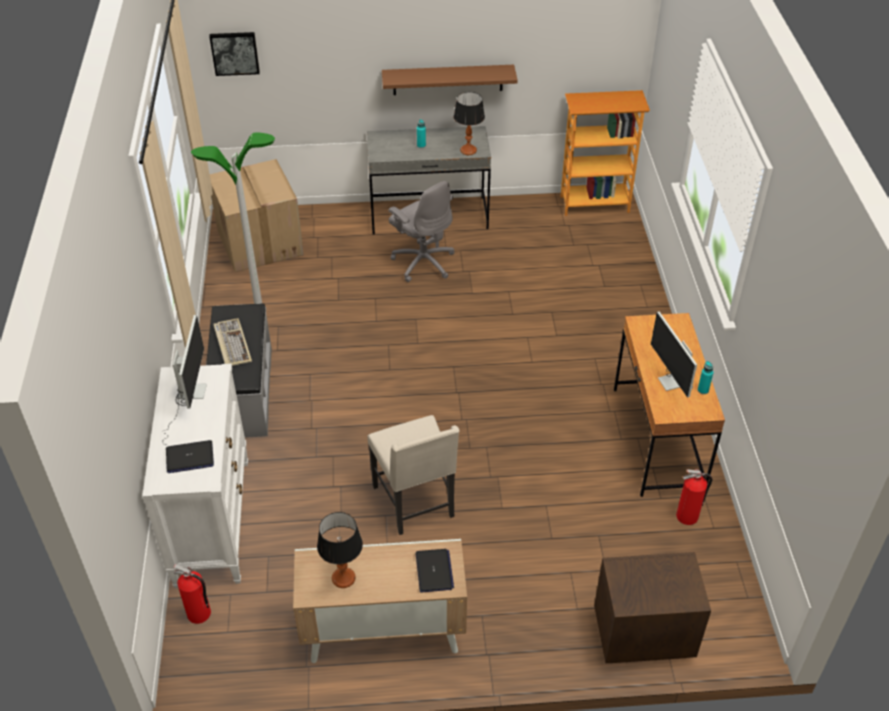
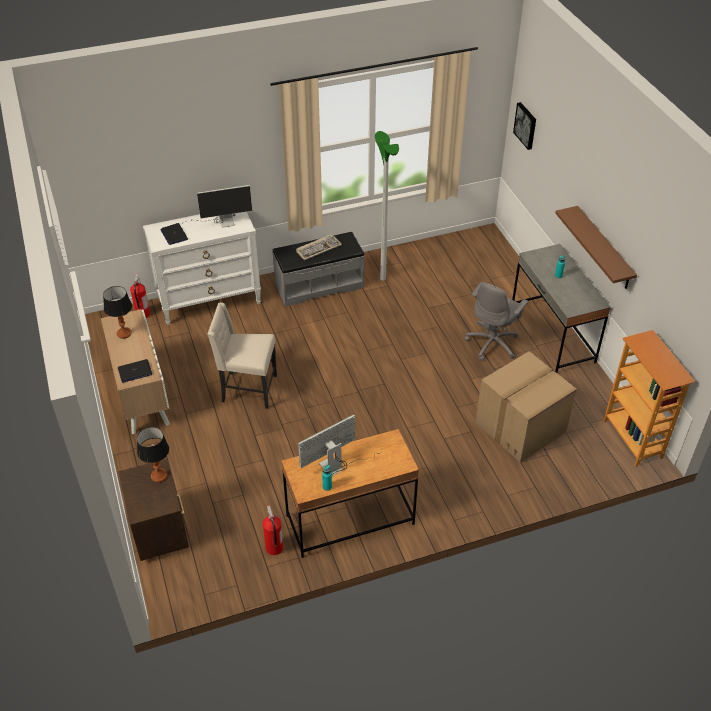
camera: 75 degrees right, 0 degrees up
(261, 243) = (469, 255): cardboard box -> cardboard box (520, 428)
(415, 502) = (248, 389): beige chair -> beige chair turned 45 degrees clockwise
(468, 150) = (568, 303): table lamp -> table lamp (159, 476)

